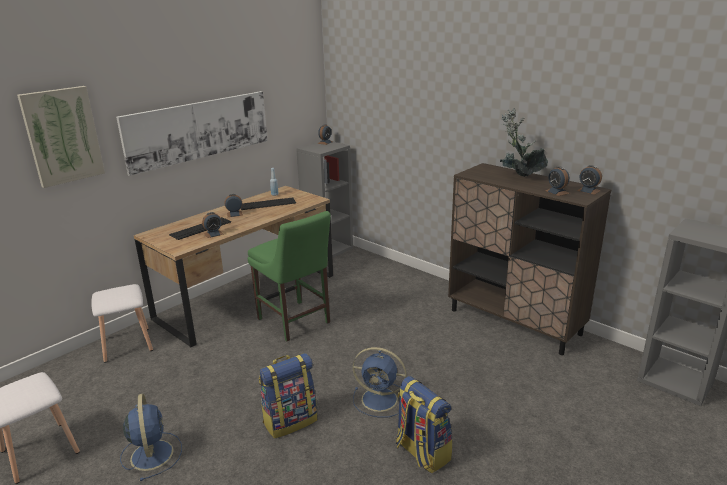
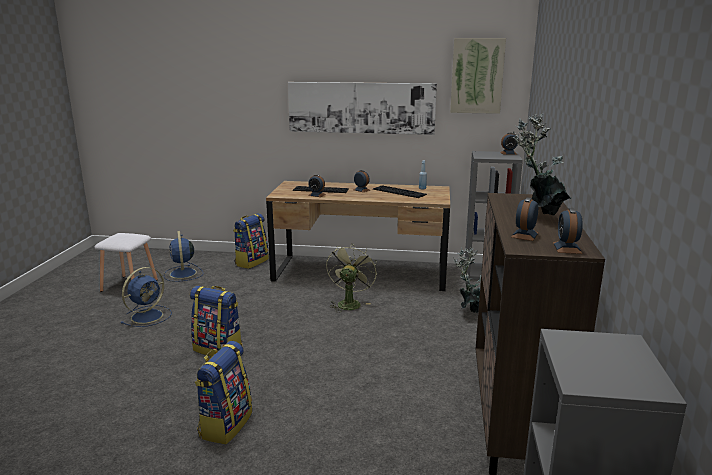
camera: 55 degrees right, 5 degrees down
(62, 136) = (247, 88): picture -> picture (477, 76)
(126, 344) = (251, 262): white stool -> backpack
(295, 322) = (349, 303): green chair -> green fan
(374, 279) = (469, 310): none -> potted plant
(381, 399) = (281, 379): blue fan -> blue fan (183, 274)

